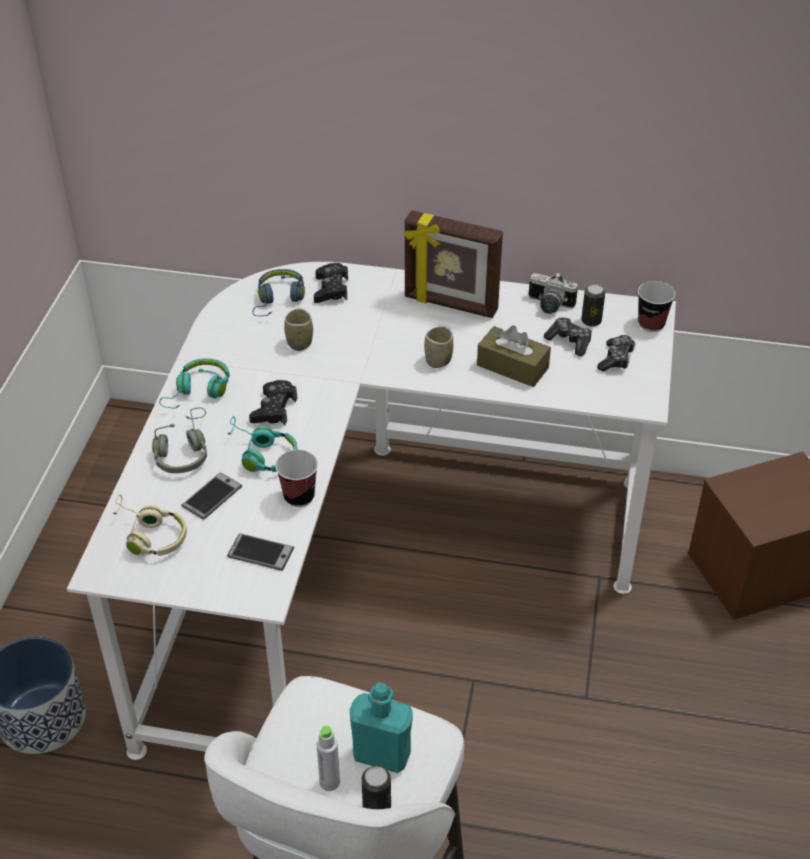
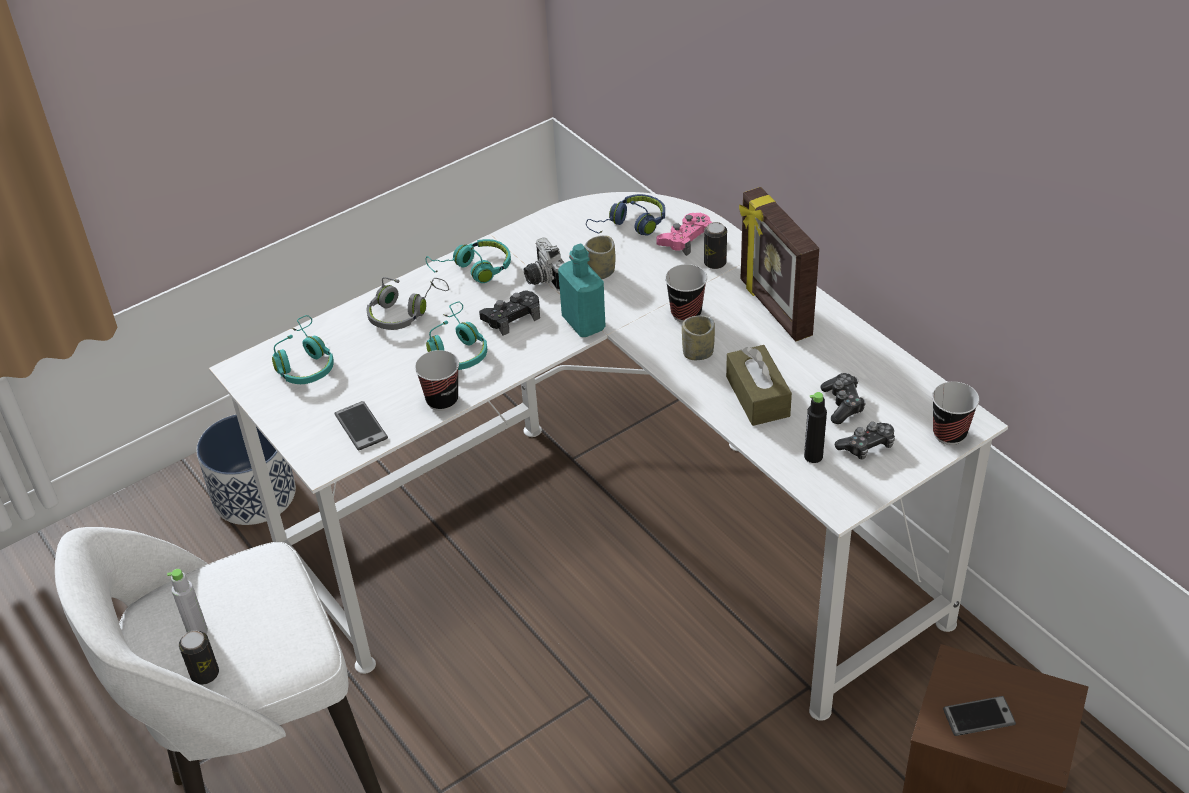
camera: 45 degrees right, 0 degrees up
(149, 535) = (304, 362): beige headphones -> turquoise headphones
(212, 496) = (381, 360): phone -> phone (978, 717)
(331, 289) = (685, 239): black game controller -> pink game controller
(382, 755) = (254, 640): turquoise bottle -> turquoise bottle (583, 323)
(396, 338) = (686, 313): none -> cup
(549, 306) = (867, 360): camera -> camera (543, 278)
(591, 321) = (890, 397): can -> can (715, 263)
(593, 384) = (813, 456): none -> black bottle

